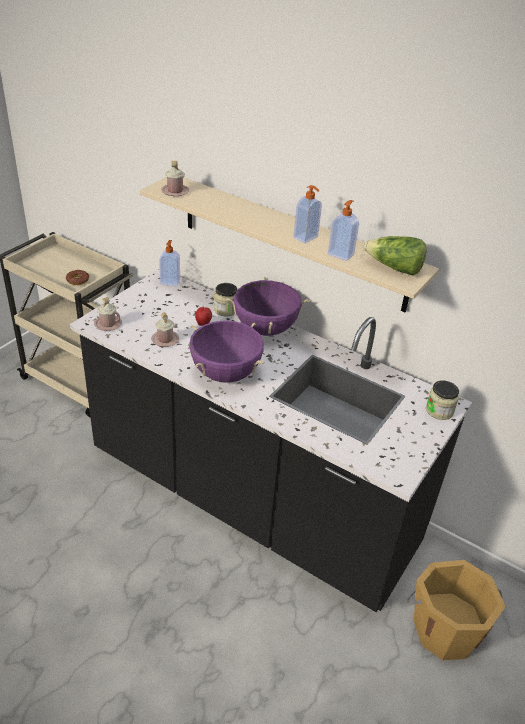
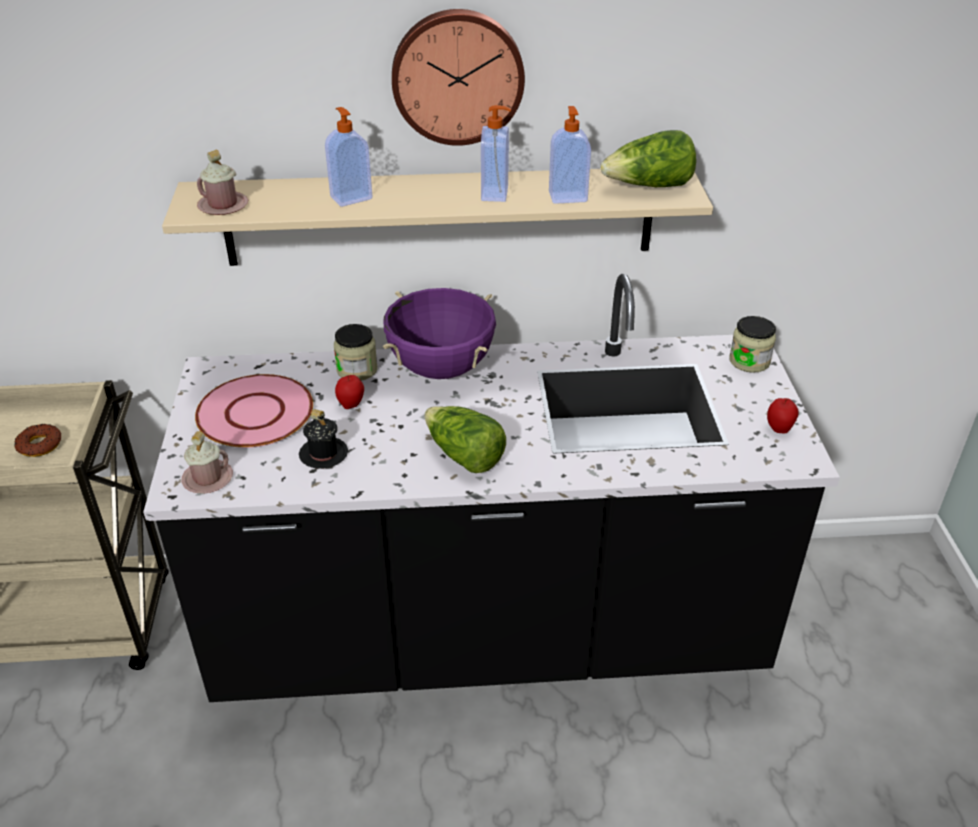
camera: 35 degrees left, 0 degrees up
(158, 306) = (254, 413): none -> pink plate
(165, 339) = (323, 454): pink mug -> black mug
(170, 282) = (228, 369): soap dispenser -> soap dispenser (350, 197)
(225, 374) = (464, 455): purple cooking pot -> lettuce
(311, 163) = (457, 76): none -> wall clock
(408, 453) = (779, 429): none -> apple
(444, 629) = (834, 639): orange bucket -> none

